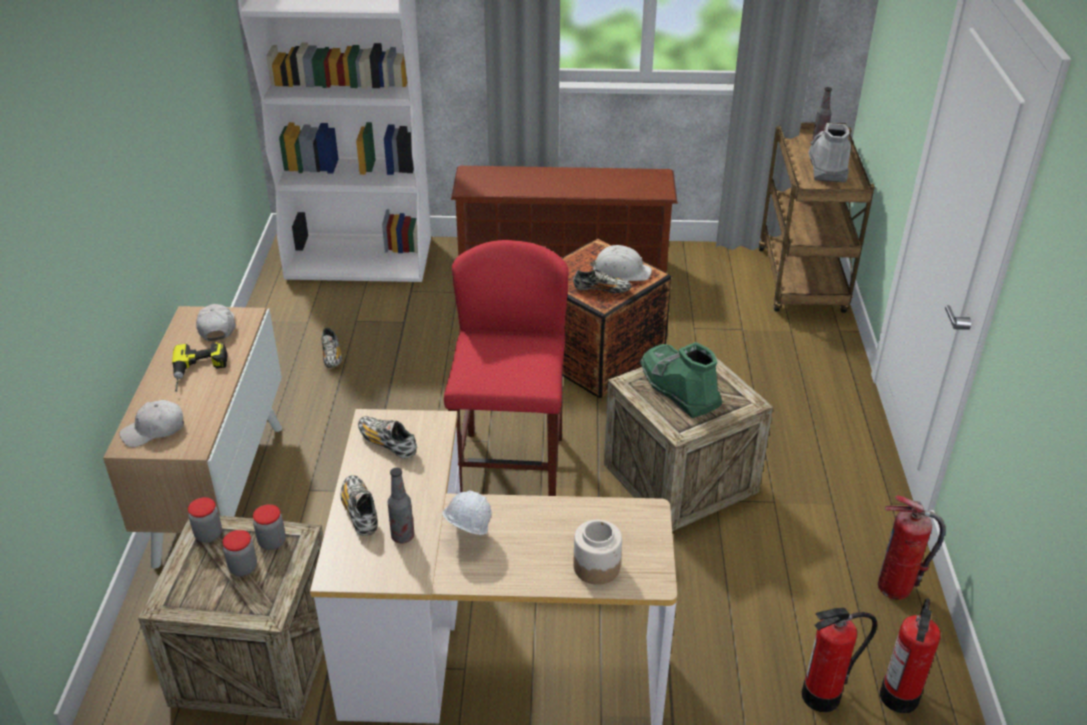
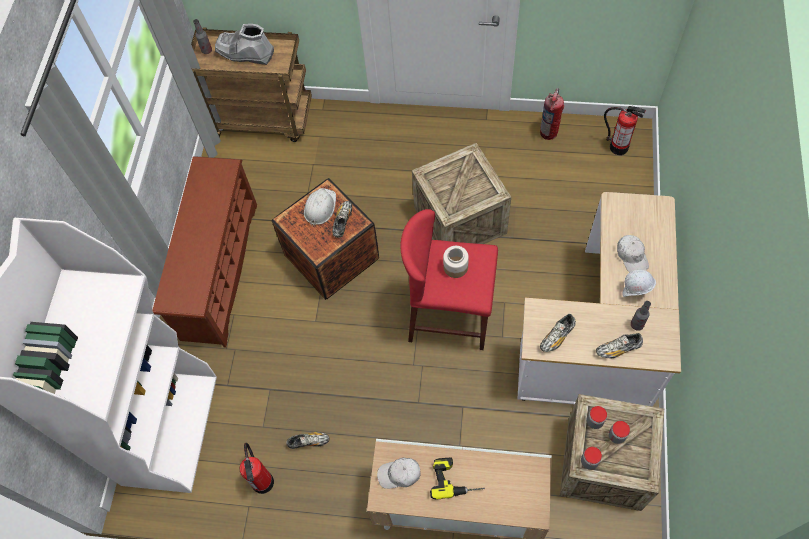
camera: 80 degrees left, 25 degrees up
(154, 430) = (521, 499): white cap -> white cap (632, 256)
(596, 566) = (654, 230): jar -> jar (455, 267)
(678, 388) = (456, 188): green boot -> none
(821, 696) = (620, 179): fire extinguisher -> fire extinguisher (263, 482)

